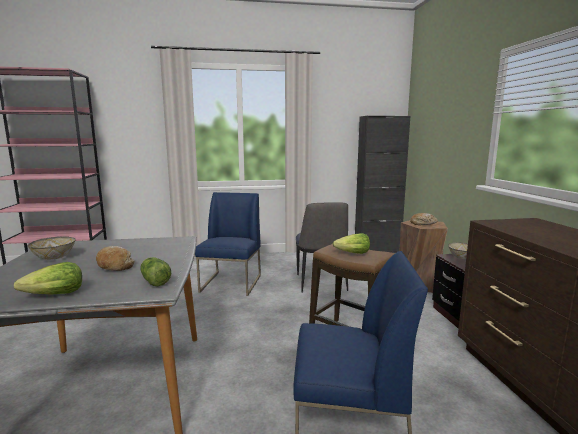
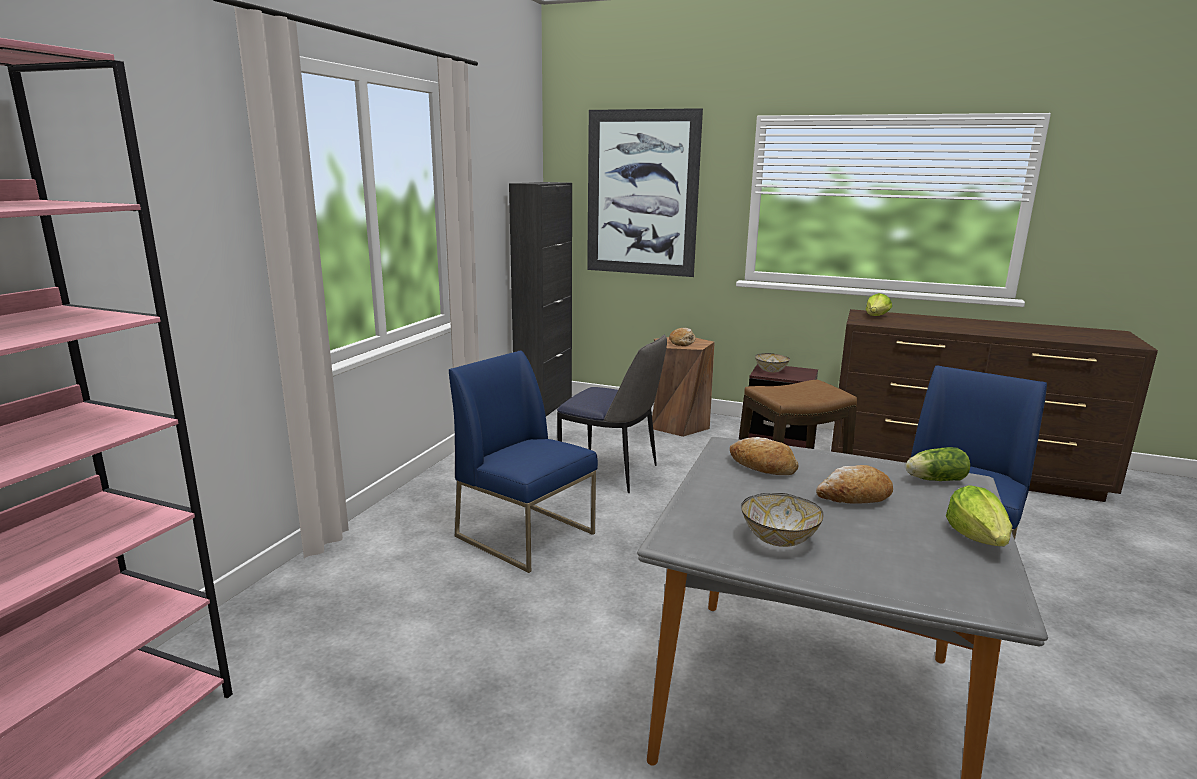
camera: 60 degrees left, 5 degrees up
(152, 247) = (762, 467): none -> bread
(353, 253) = (804, 393): lettuce -> lettuce (876, 317)
(441, 120) = (642, 193): none -> picture

